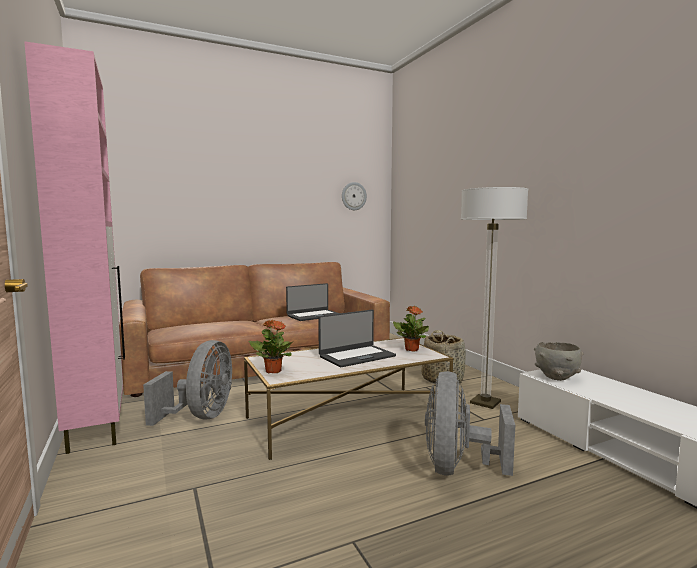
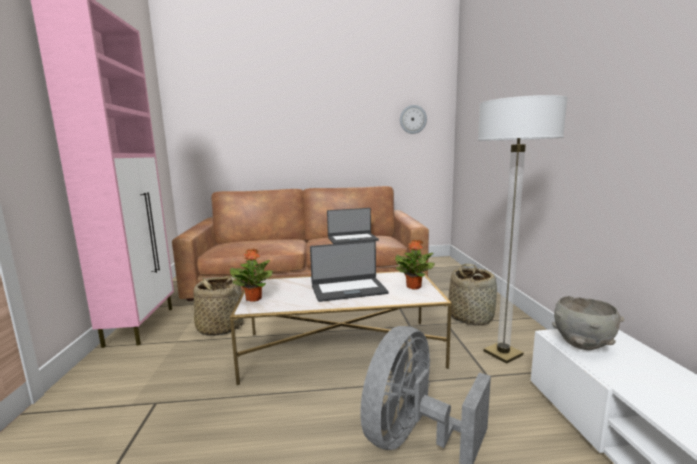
camera: 20 degrees right, 5 degrees up
(201, 416) = (220, 327): grey fan -> basket

